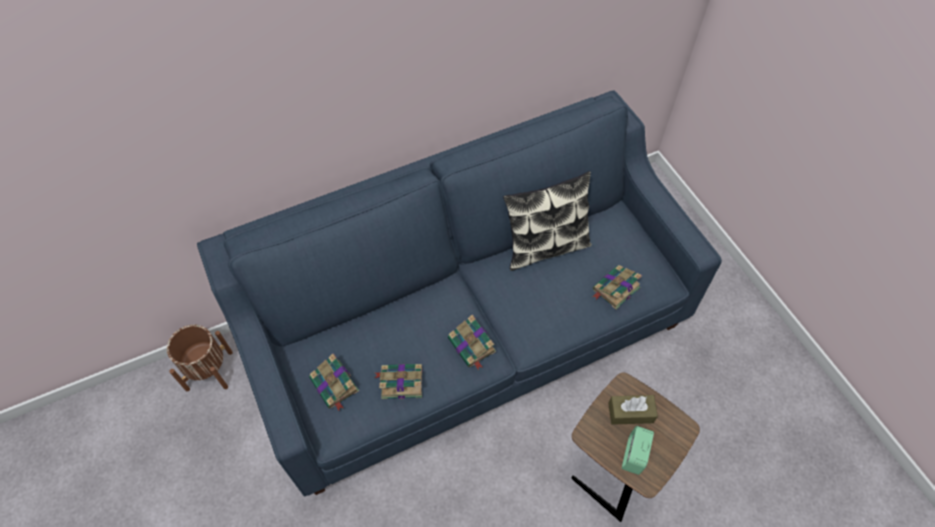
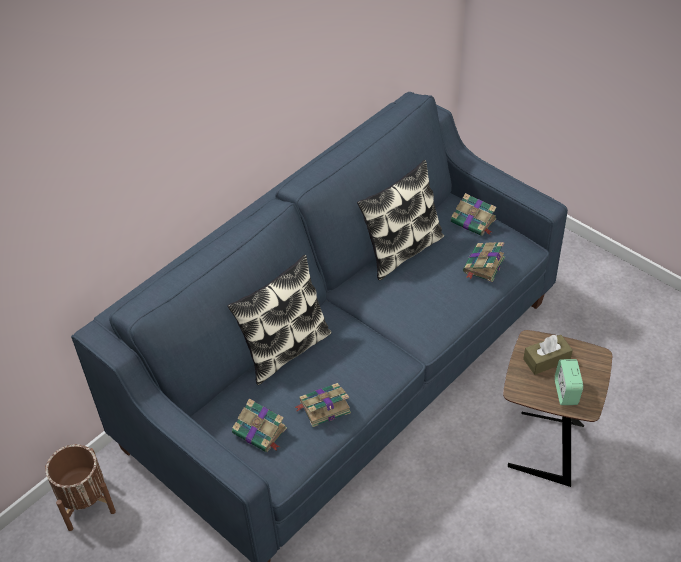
camera: 20 degrees left, 10 degrees down
(395, 310) = (284, 349): none -> pillow
(472, 346) = (376, 354): book -> book (474, 221)

